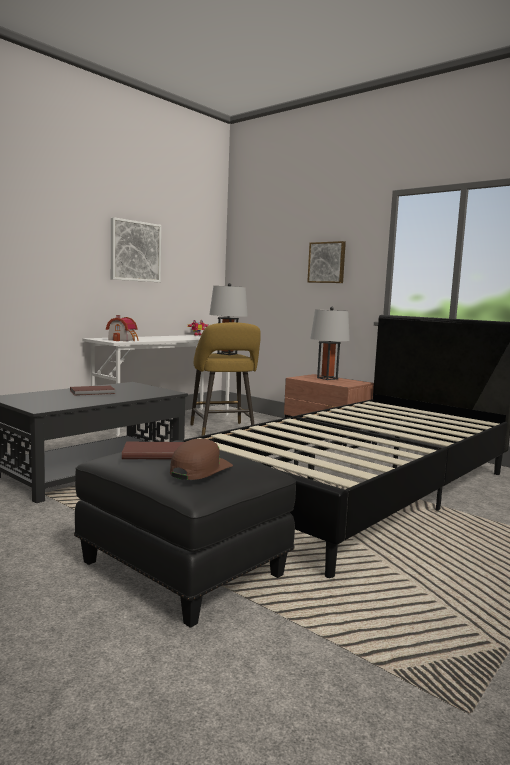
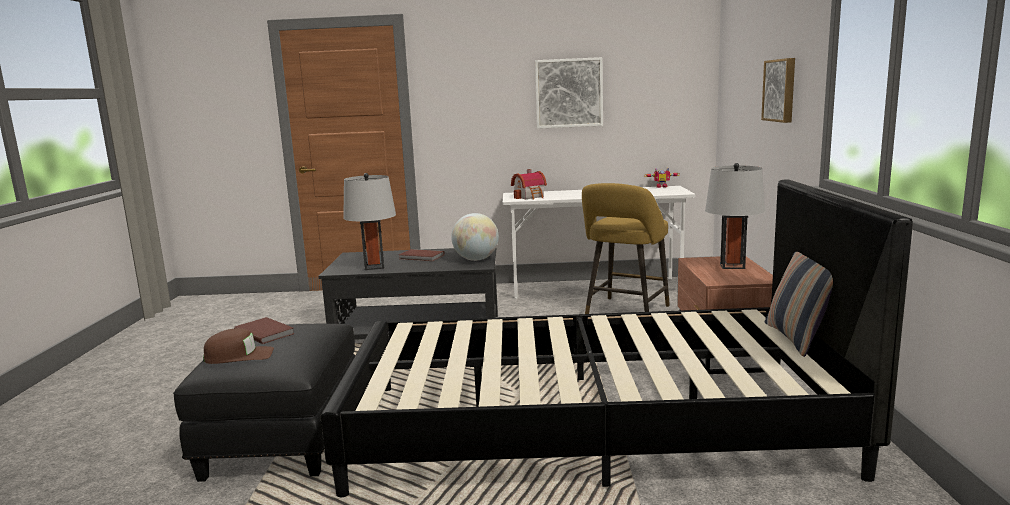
camera: 50 degrees right, 5 degrees up
(151, 389) = (476, 259): none -> globe
(227, 354) = (630, 219): grey table lamp -> grey table lamp (374, 267)
(422, 409) = (797, 338): none -> pillow

